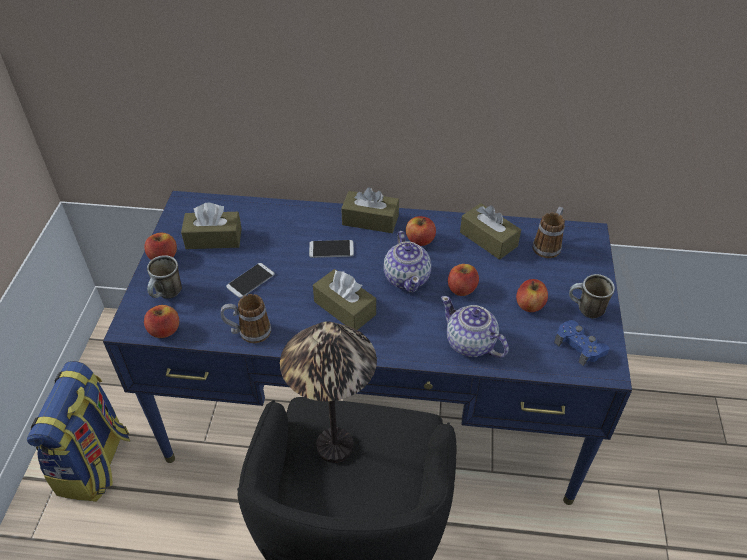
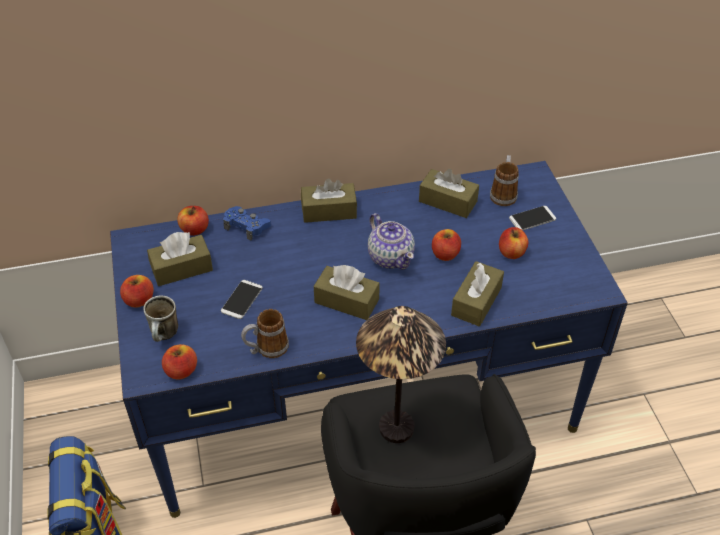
camera: 20 degrees left, 0 degrees up
(331, 249) = (305, 249): phone -> phone (532, 219)
(420, 240) = (385, 218): apple -> apple (194, 229)
(470, 344) = (476, 301): teapot -> brown tissue box
(579, 346) = (569, 277): blue game controller -> blue game controller (246, 226)
(585, 310) = (561, 244): mug -> none

